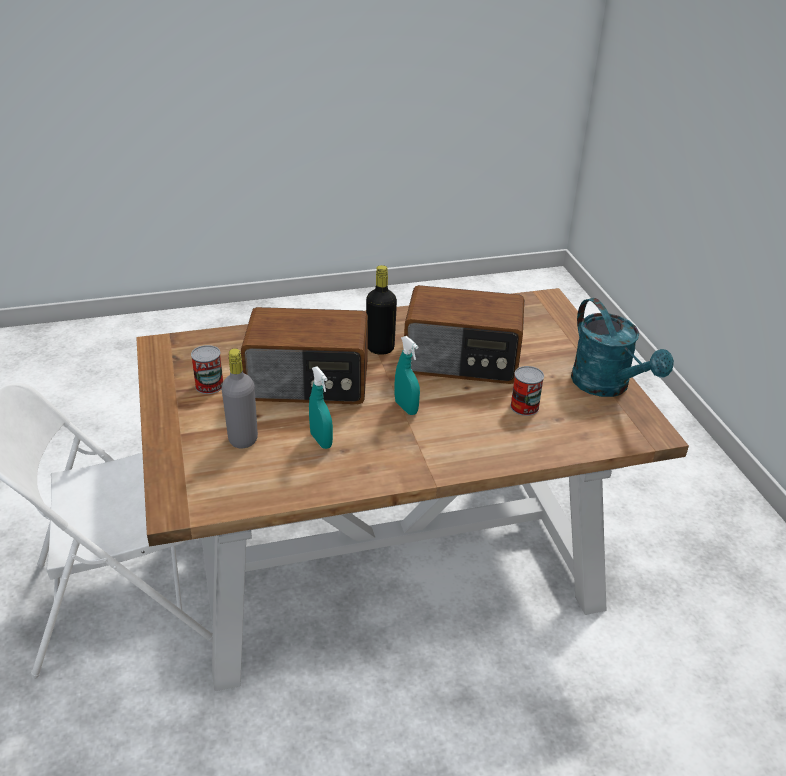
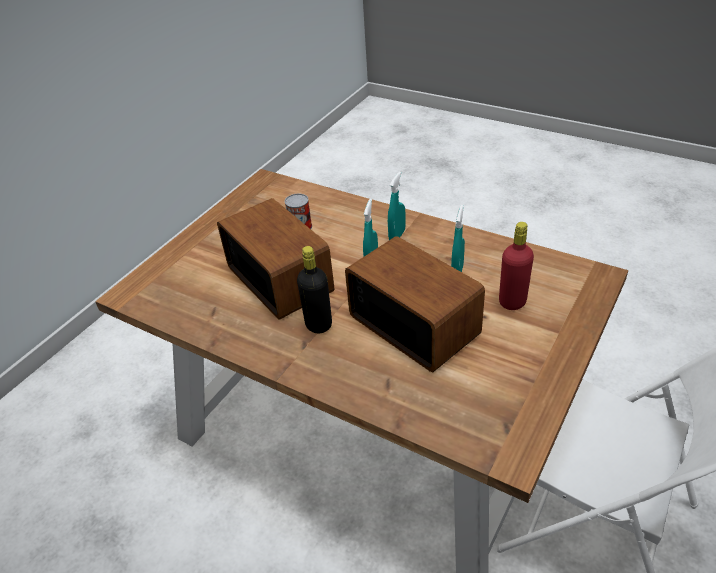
camera: 130 degrees left, 5 degrees up
(209, 385) = (499, 369): can -> none
(243, 439) = (512, 302): grey bottle -> red bottle
(423, 446) = (397, 236): none -> turquoise spray bottle
(607, 386) = (232, 213): turquoise watering can -> none

